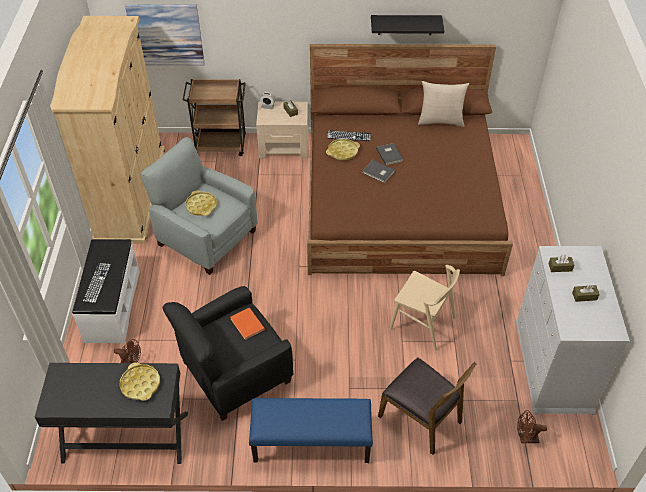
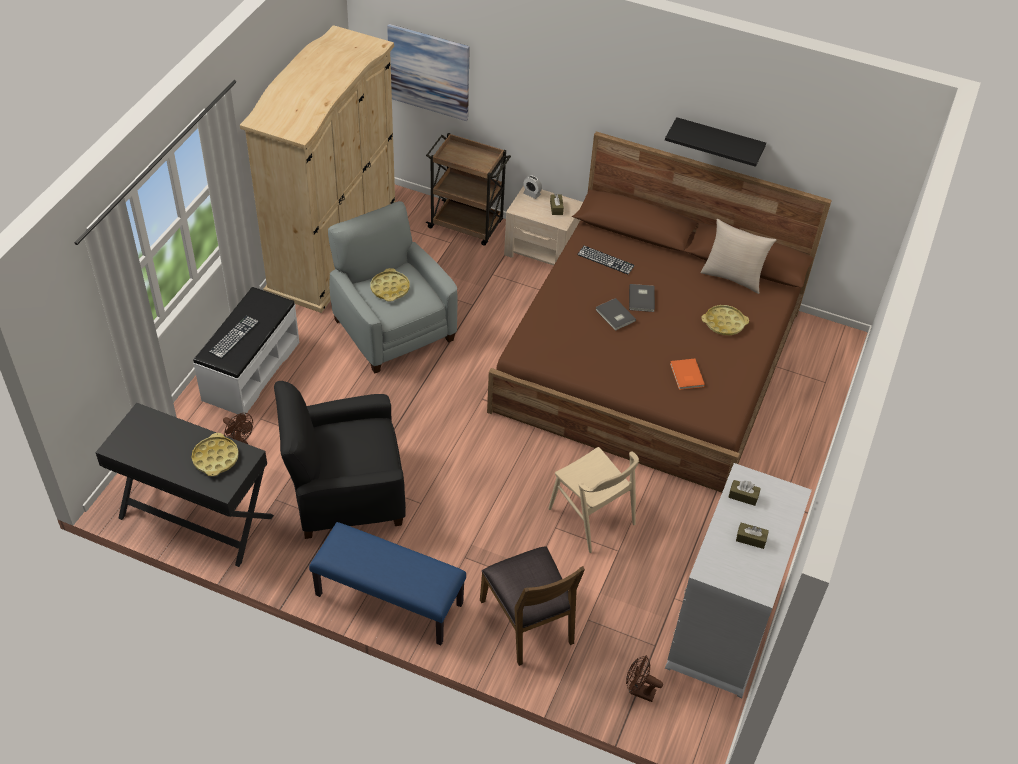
camera: 20 degrees right, 0 degrees up
(246, 325) = (368, 439): orange book -> orange book (686, 375)
(343, 152) = (587, 277): yellow tray -> yellow tray (724, 323)

